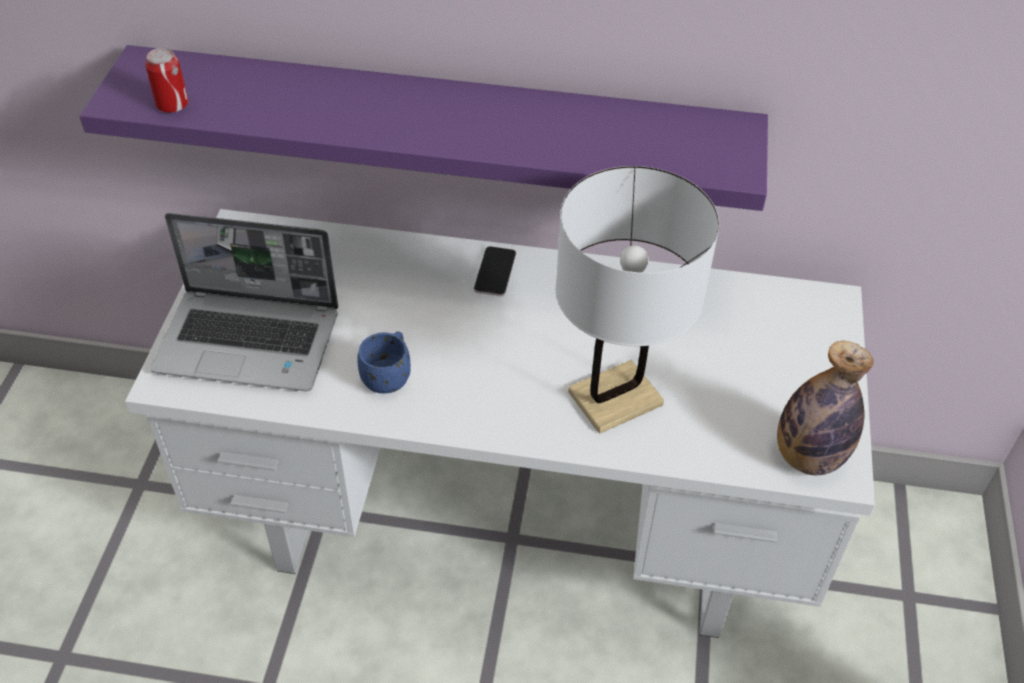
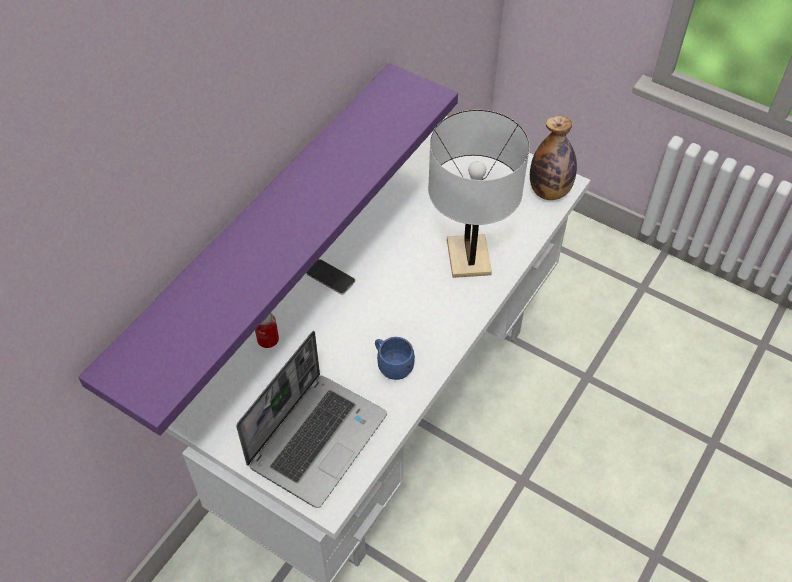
camera: 65 degrees left, 5 degrees up
(172, 105) = (185, 361): can -> can (268, 340)

